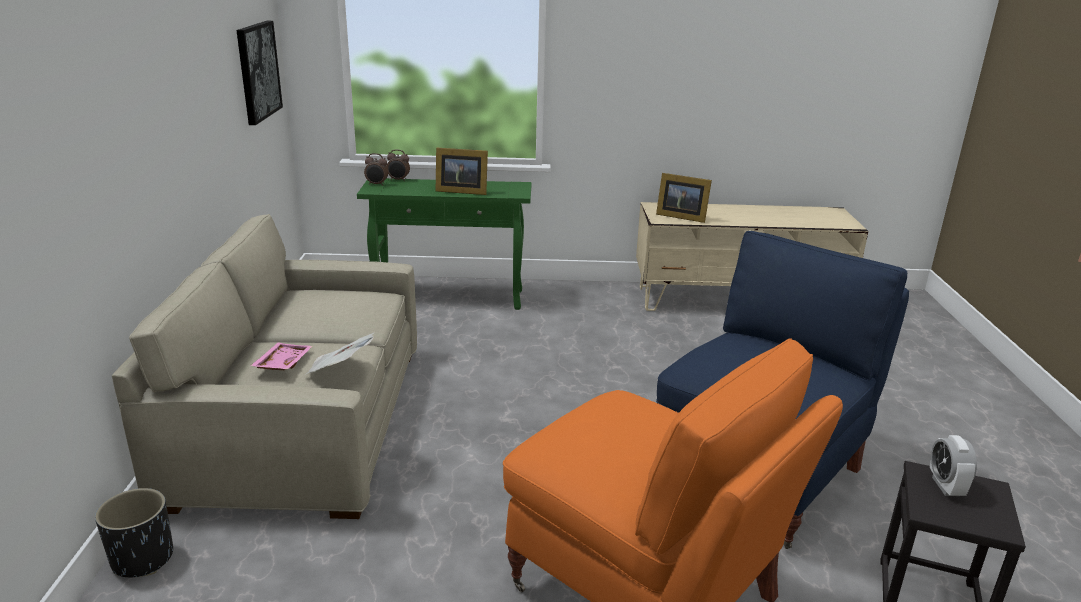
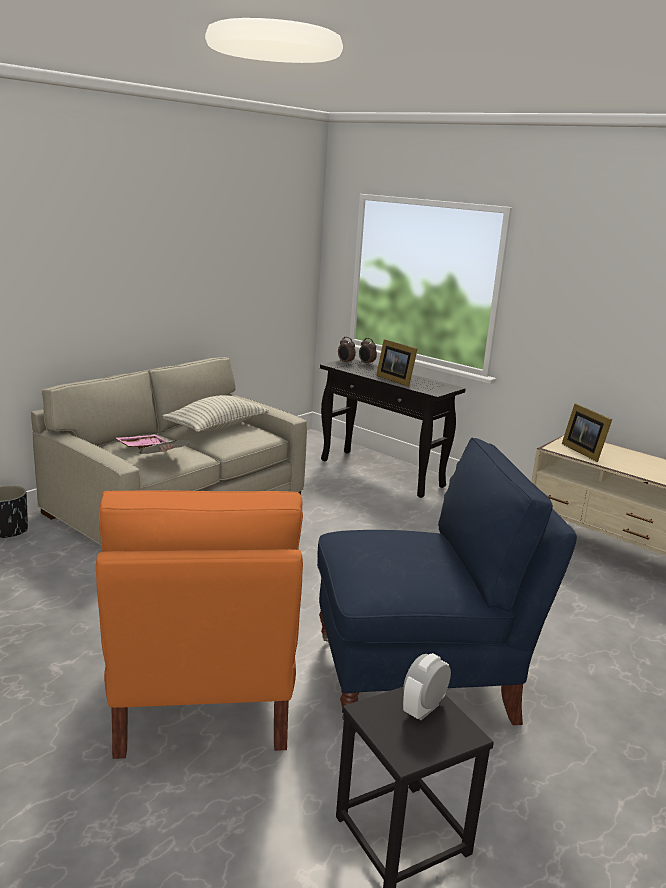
camera: 40 degrees right, 5 degrees down
(258, 71) = (276, 259): picture -> none
(318, 307) = (216, 427): none -> pillow
(451, 298) = (382, 473): green console table -> black console table

